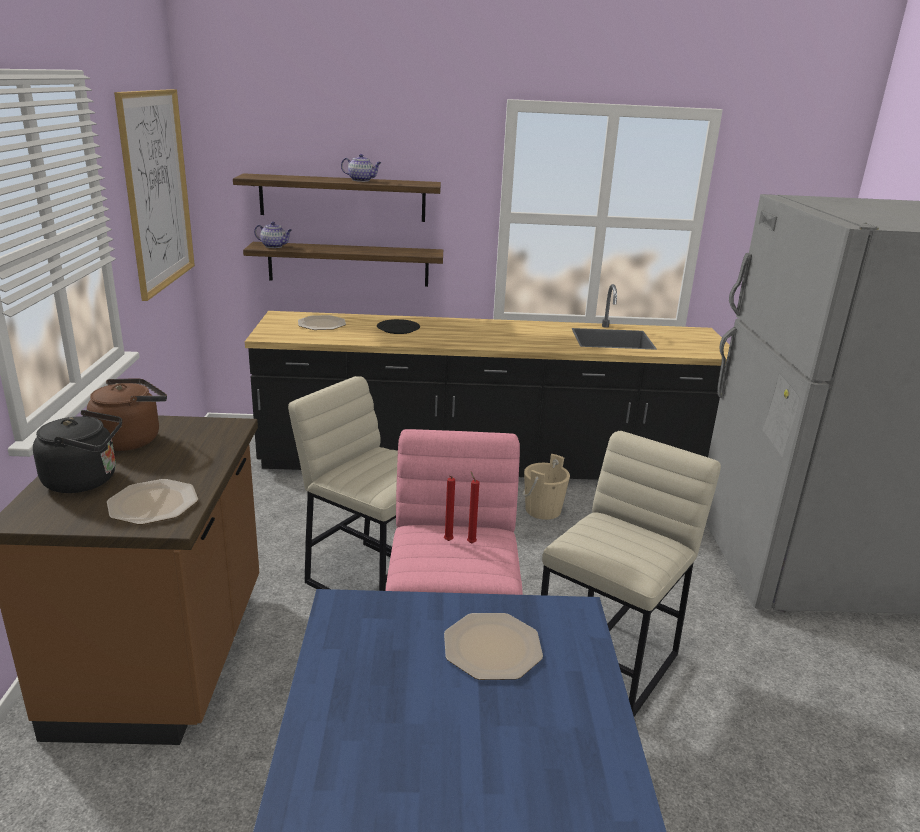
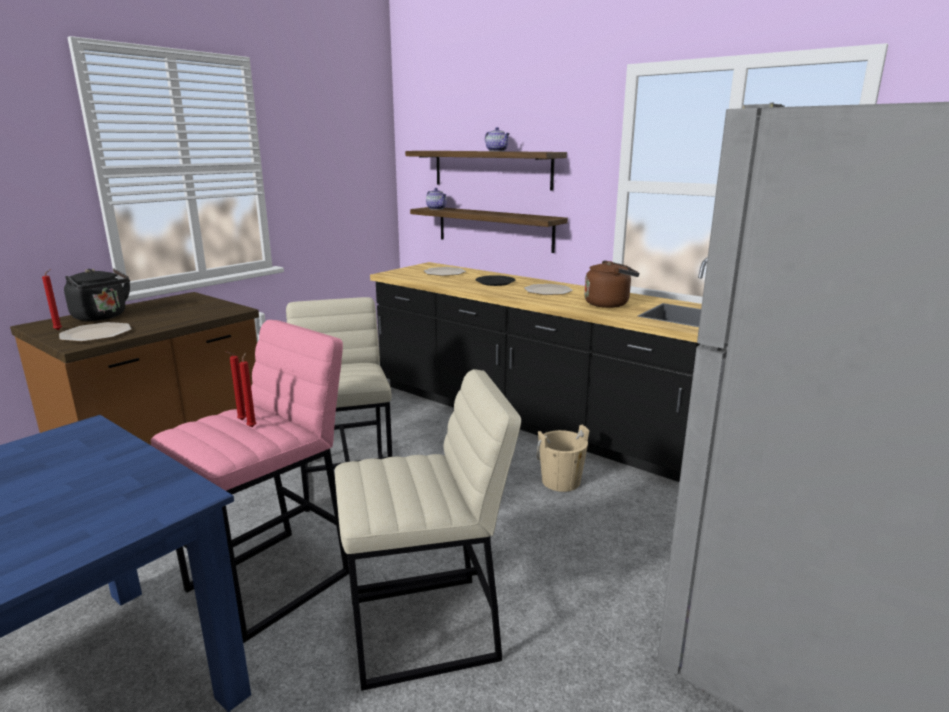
camera: 40 degrees right, 5 degrees down
(81, 513) = (59, 329): none -> red candle
(131, 439) = (171, 305): brown kettle -> brown kettle (609, 304)
(157, 190) = (347, 158): picture -> none
(491, 647) = (87, 490): plate -> plate (547, 291)

